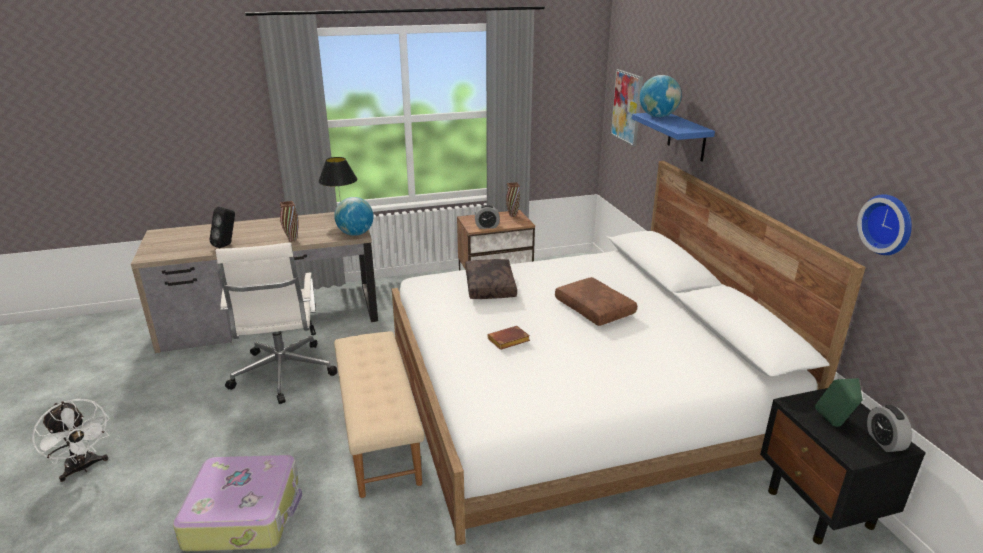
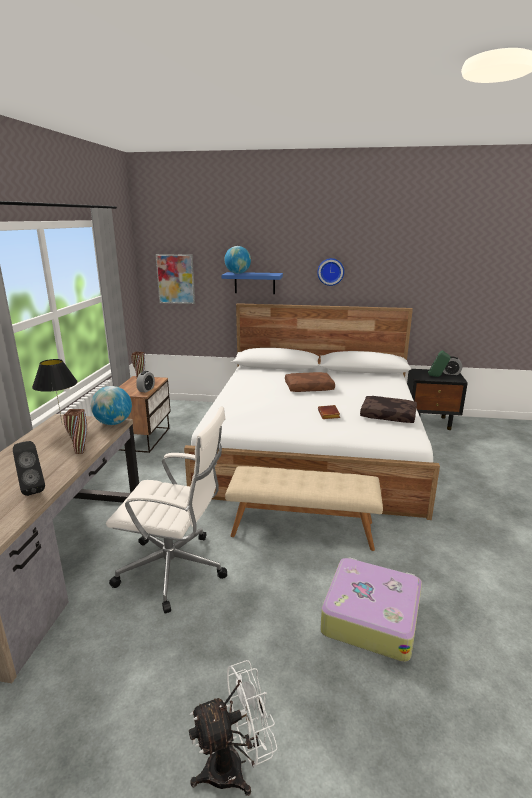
camera: 65 degrees left, 5 degrees down
(491, 287) = (254, 404): brown pillow -> brown pillow (388, 415)
(888, 224) = (416, 285): wall clock -> wall clock (330, 271)

